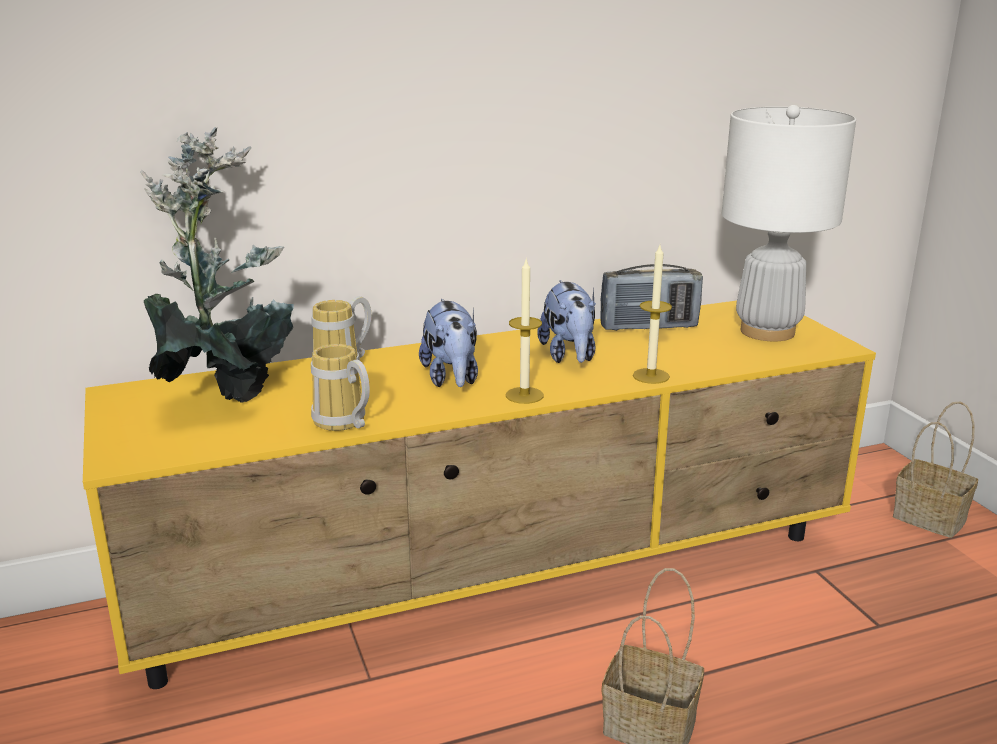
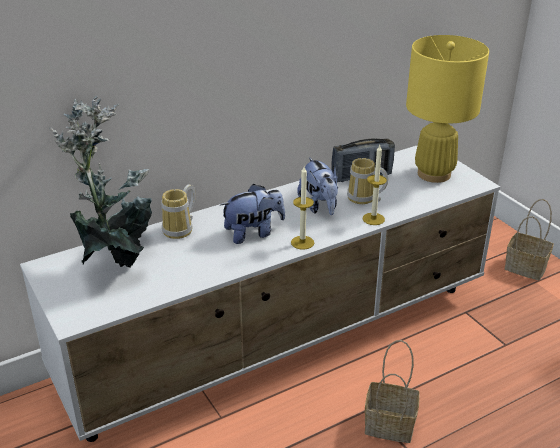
camera: 10 degrees left, 10 degrees up
(341, 424) = (199, 277): mug -> mug (364, 200)
(451, 379) = (253, 233): plush toy -> plush toy turned 90 degrees counterclockwise
(502, 579) = (282, 340): yellow tv stand -> white tv stand
(767, 331) = (434, 174): white table lamp -> yellow table lamp

